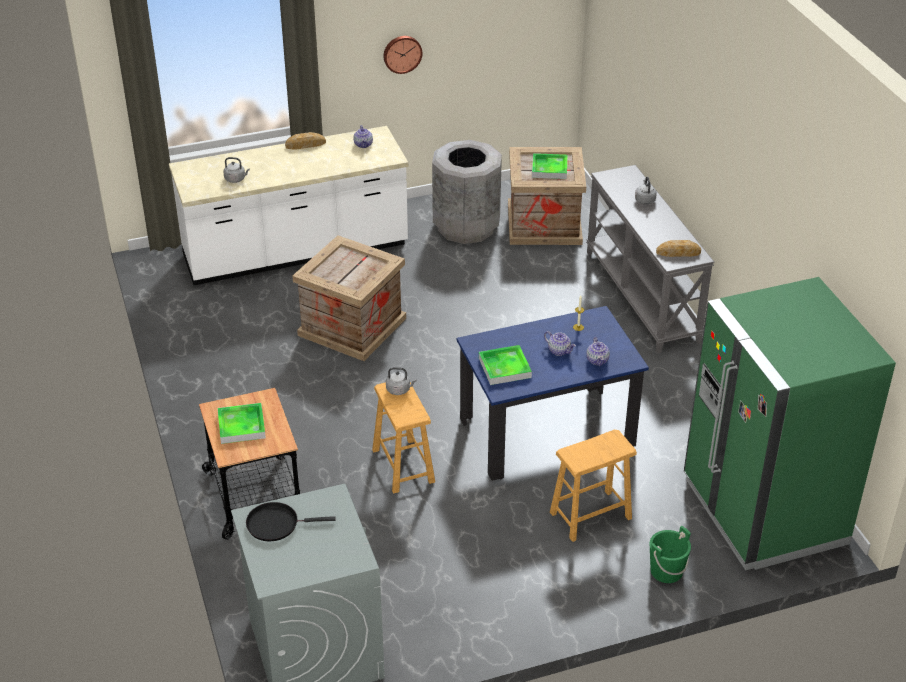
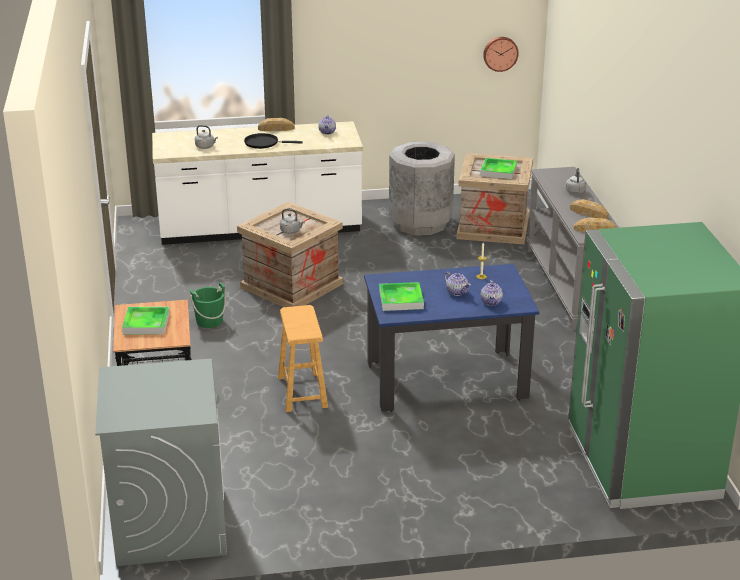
camera: 10 degrees right, 10 degrees down
(276, 524) = (135, 381): black frying pan -> black frying pan (264, 143)
(399, 390) = (301, 313): grey kettle -> grey kettle (291, 231)
(402, 53) = (372, 57): wall clock -> wall clock (500, 53)
(590, 515) = (468, 448): brown stool -> none
(666, 229) = (588, 213): none -> bread
(666, 571) = (530, 500): green bucket -> green bucket (209, 321)

